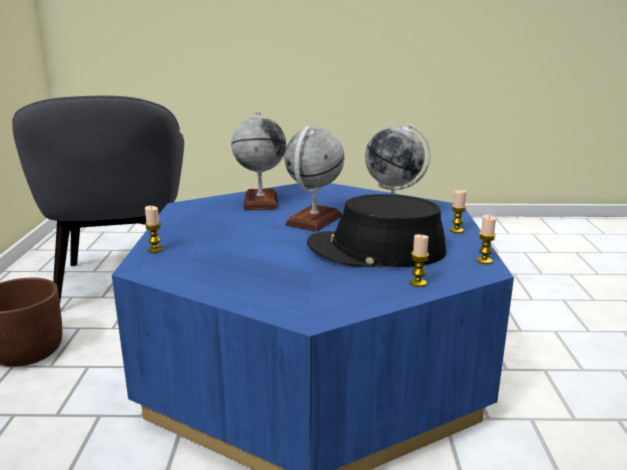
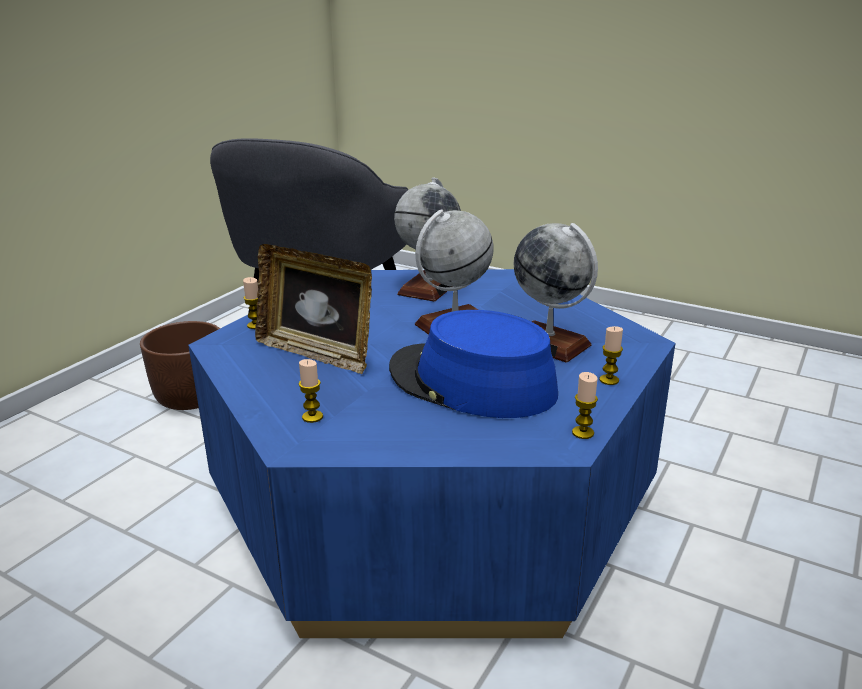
camera: 30 degrees right, 5 degrees up
(237, 257) = (317, 353): none -> picture frame
(376, 250) = (471, 382): black hat -> blue hat
(418, 283) = (459, 439): candle -> candle (312, 417)

